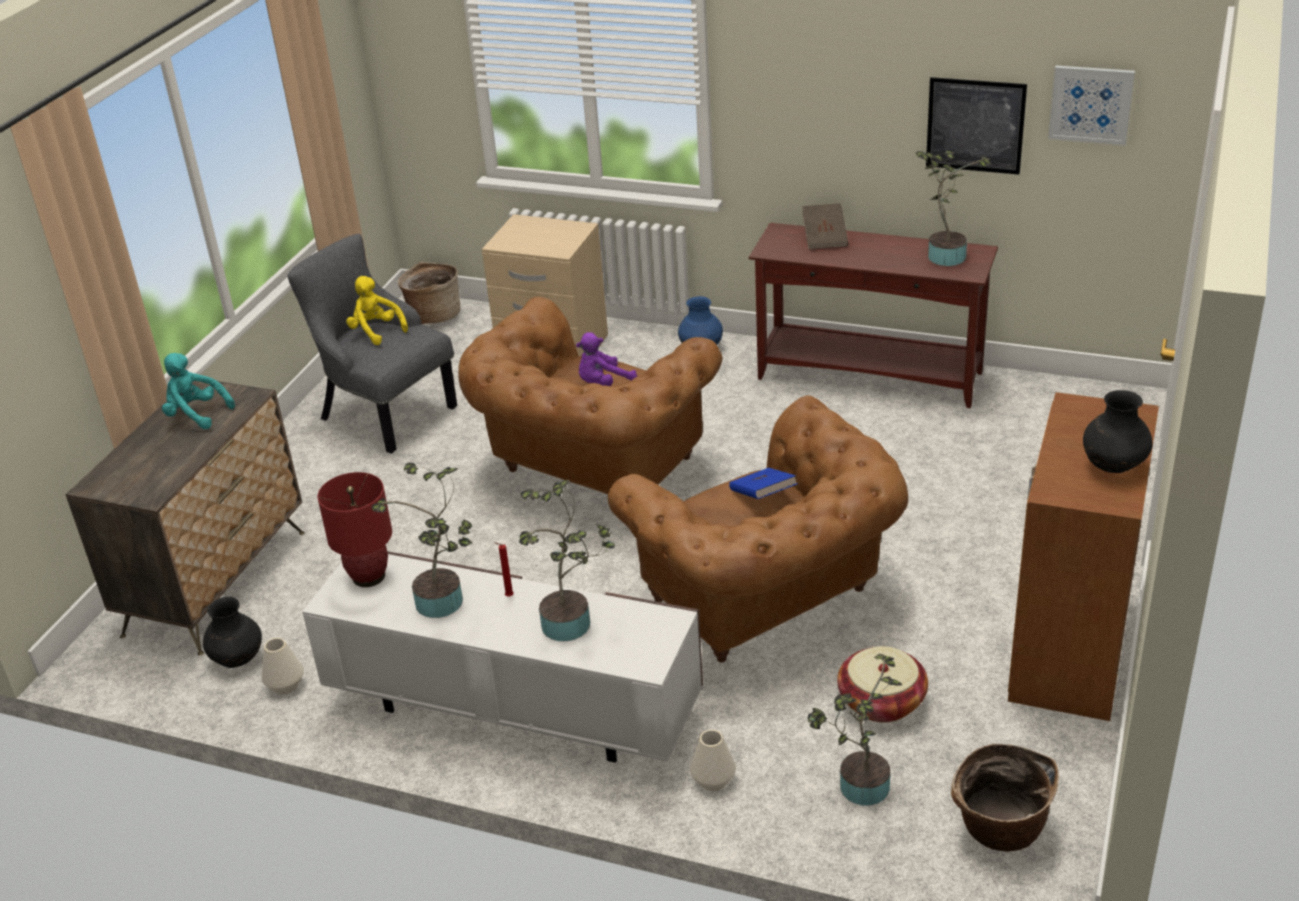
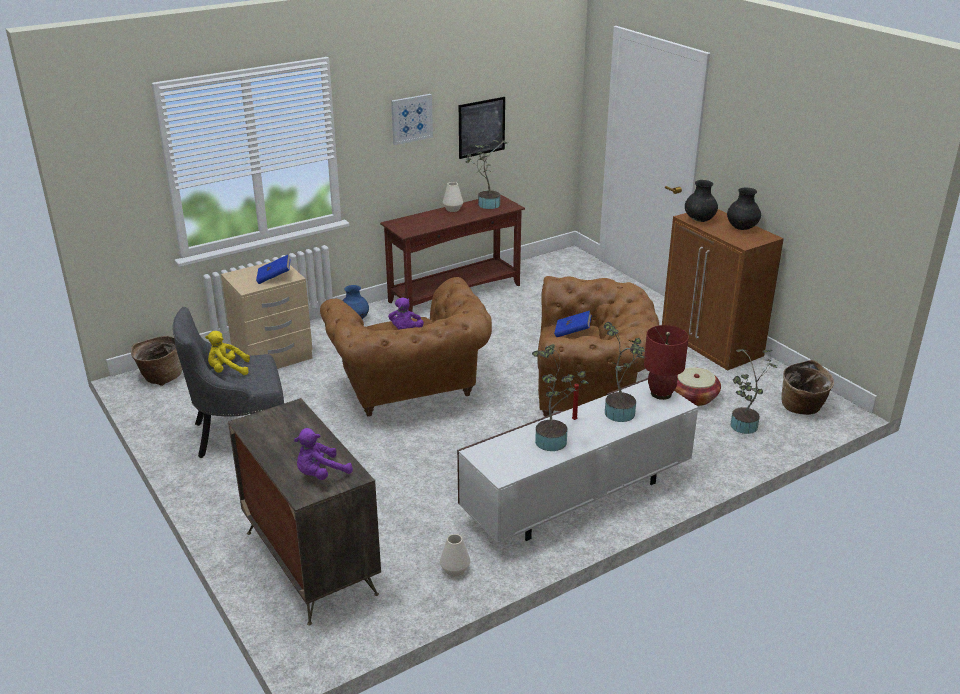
camera: 55 degrees left, 5 degrees down
(139, 475) = (320, 474): none -> purple plush toy
(196, 415) = (281, 433): turquoise plush toy -> none
(237, 659) = (404, 580): black vase -> black vase (699, 220)
(369, 576) = (496, 455): red table lamp -> red table lamp (661, 394)
(544, 243) = (274, 278): none -> blue book
(713, 780) = (698, 461): white vase -> white vase (453, 209)
(825, 238) = (421, 218): brown book -> none
(1091, 104) = (533, 100): picture -> picture (411, 118)

